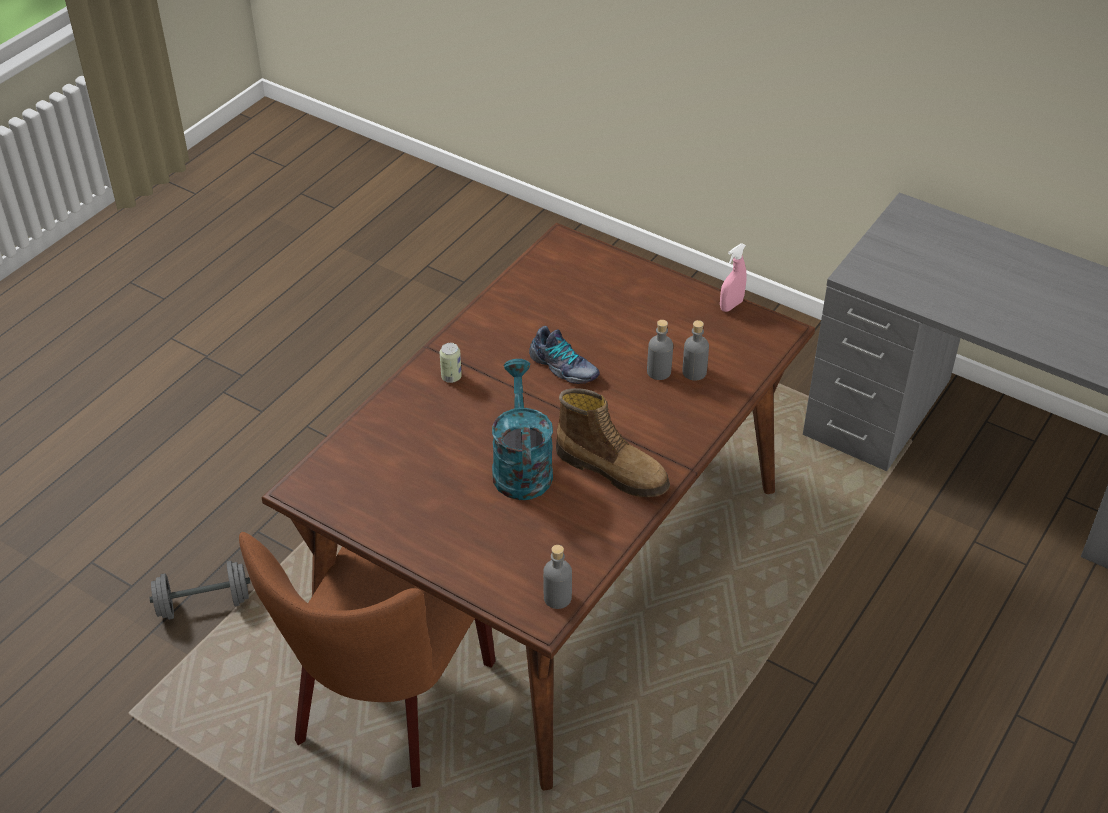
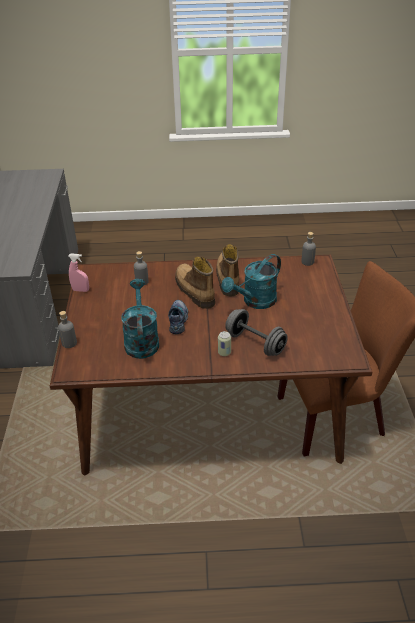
camera: 125 degrees left, 5 degrees down
(203, 604) = (368, 531): grey dumbbell -> grey dumbbell (255, 343)
(557, 317) = (141, 340): none -> turquoise watering can
(615, 414) = (193, 291): none -> boot
(659, 372) = (151, 291): grey bottle -> grey bottle (69, 343)

